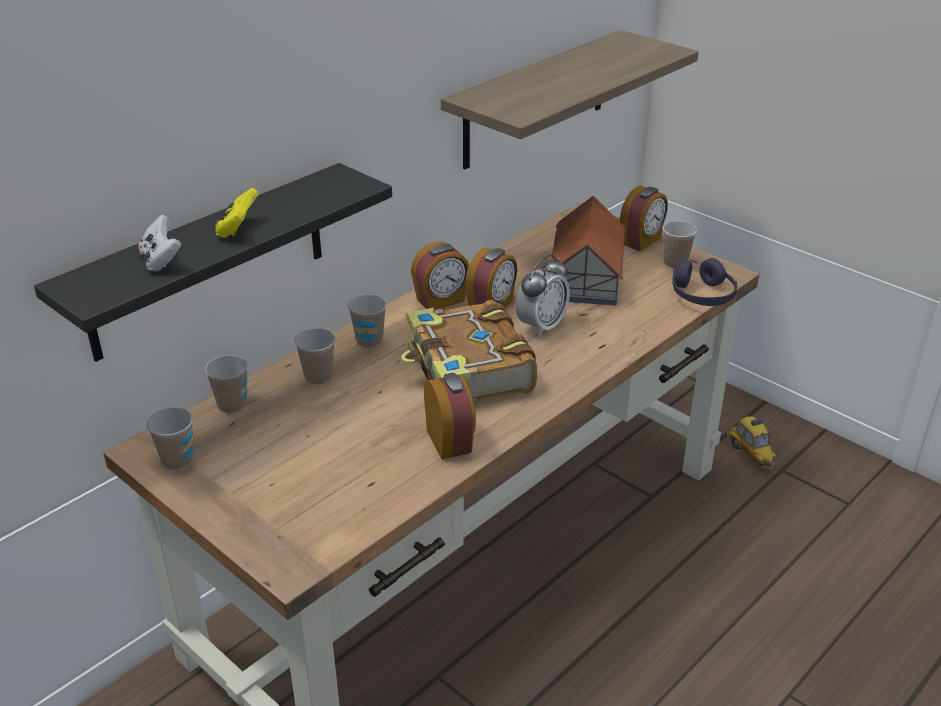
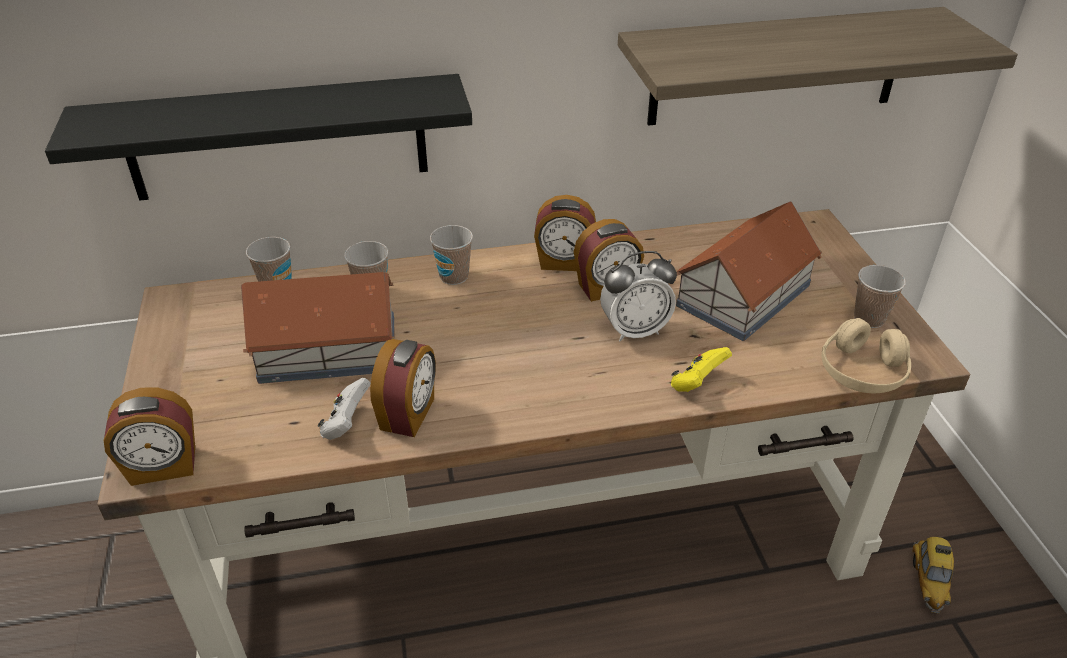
camera: 35 degrees right, 5 degrees up
(161, 260) = (177, 118): white game controller -> white game controller (346, 424)
(177, 461) = (181, 321): cup -> none
(238, 229) = (276, 110): yellow game controller -> yellow game controller (697, 383)
(335, 427) = (330, 349): none -> toy house
(468, 373) = (506, 349): book -> none
(641, 241) = (854, 277): alarm clock -> alarm clock (163, 467)
(702, 295) = (862, 371): purple headphones -> beige headphones

